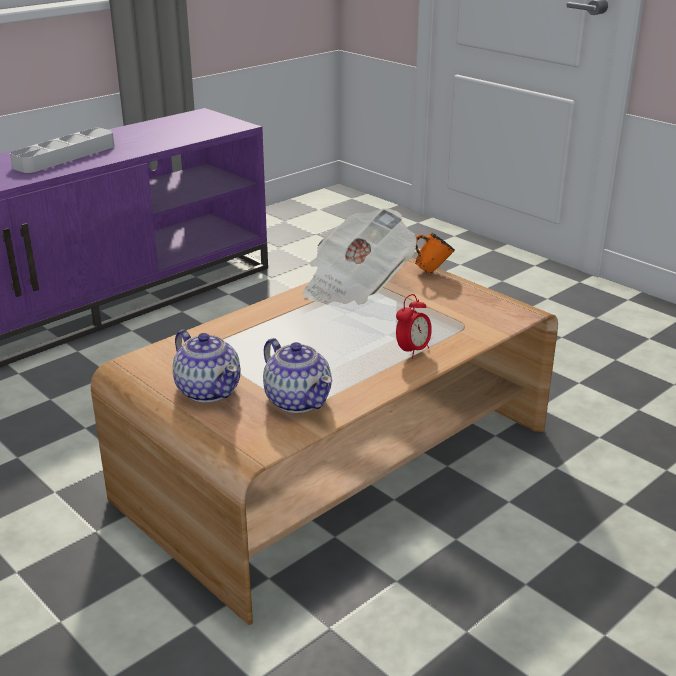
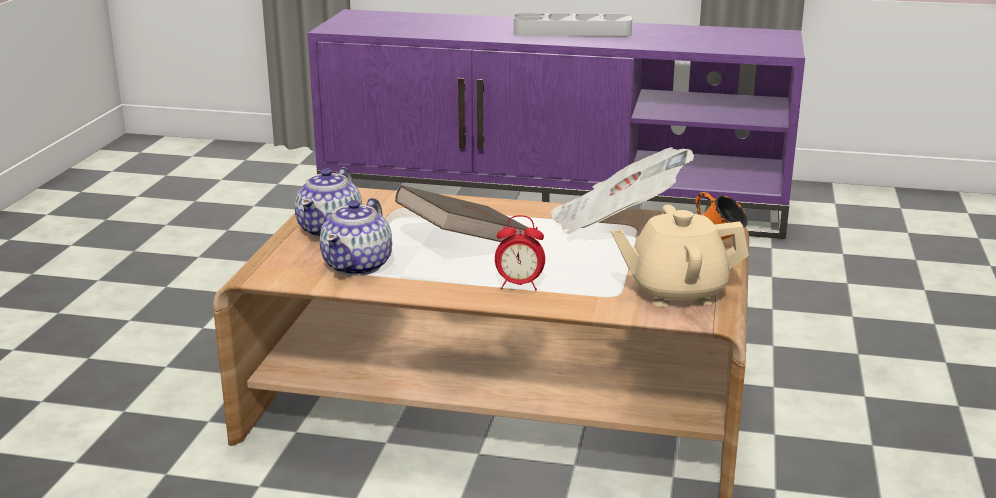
camera: 55 degrees right, 5 degrees down
(318, 346) = (465, 245): none -> brown book
(483, 306) = (676, 292): none -> beige teapot

